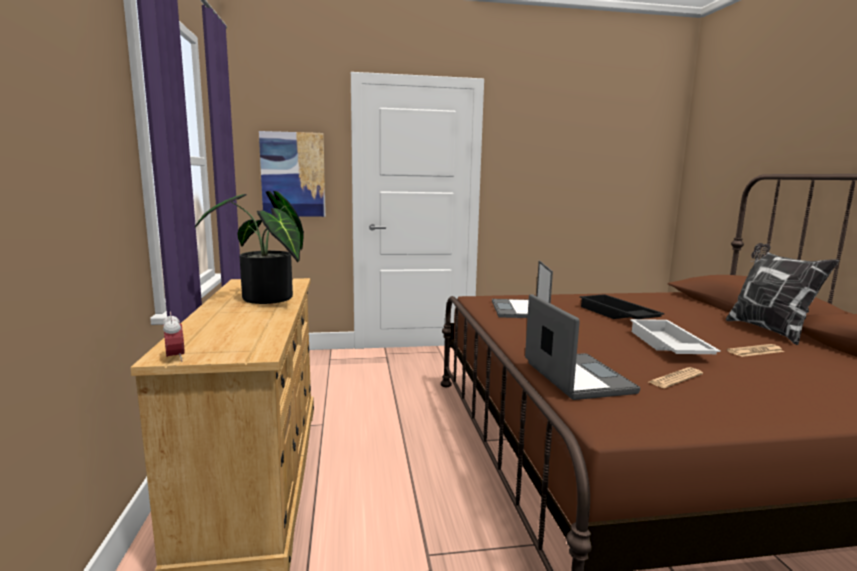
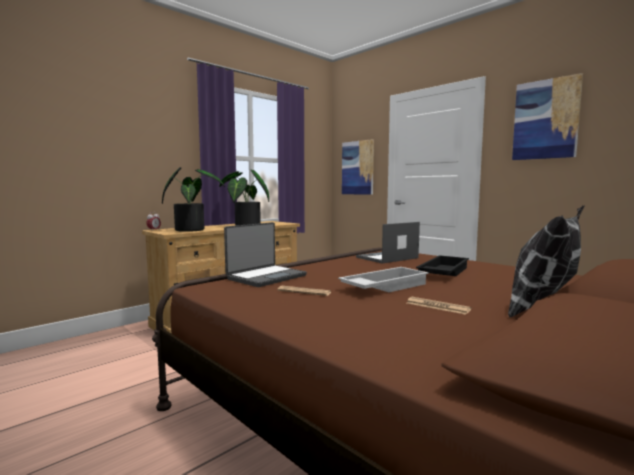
camera: 55 degrees right, 5 degrees down
(241, 333) = (192, 229): none -> potted plant
(544, 140) = (545, 119): none -> picture

